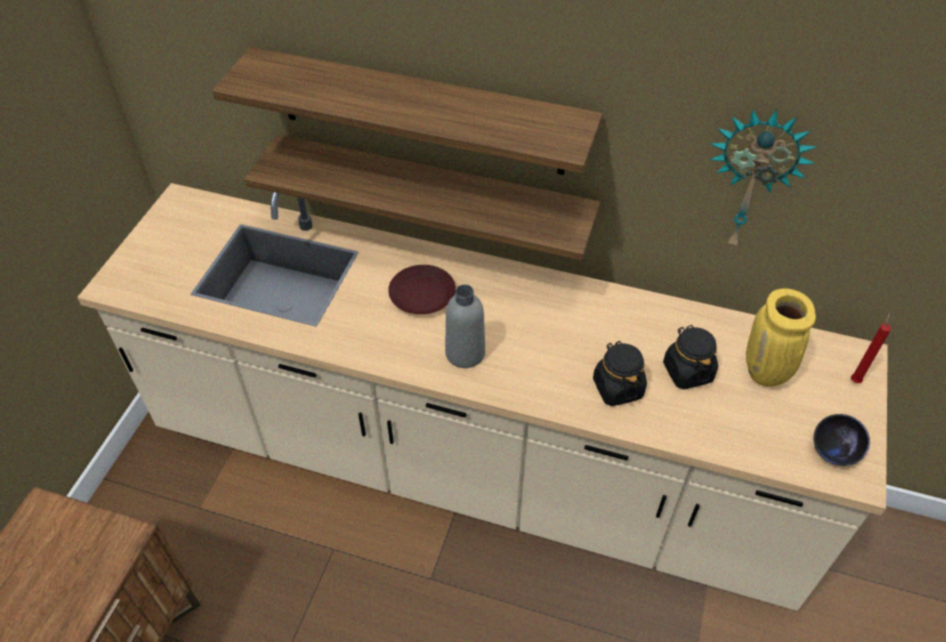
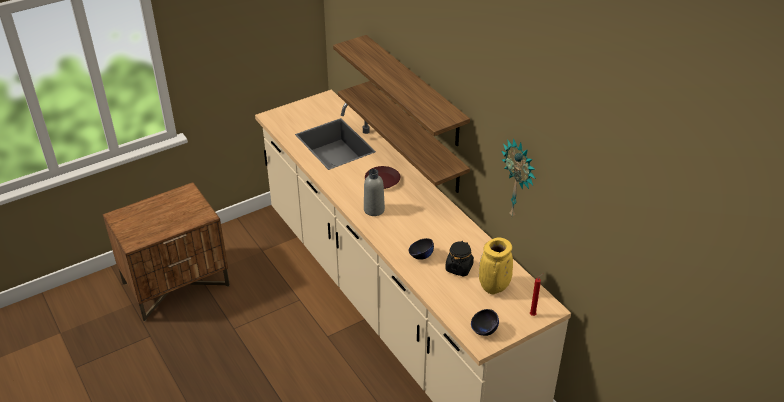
camera: 40 degrees right, 10 degrees down
(617, 388) = (420, 256): black jar -> black bowl

